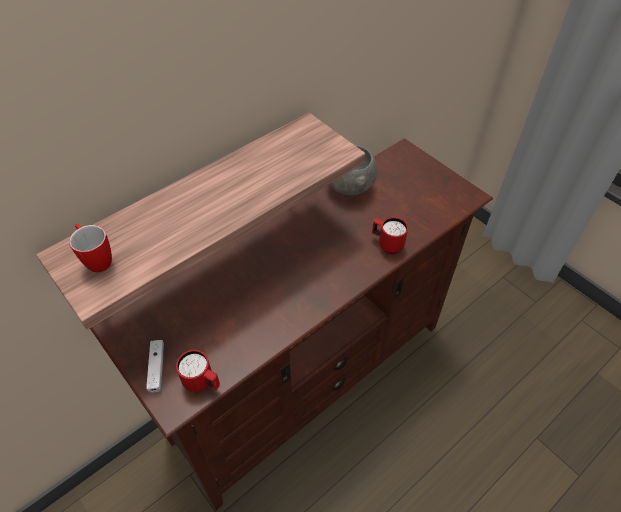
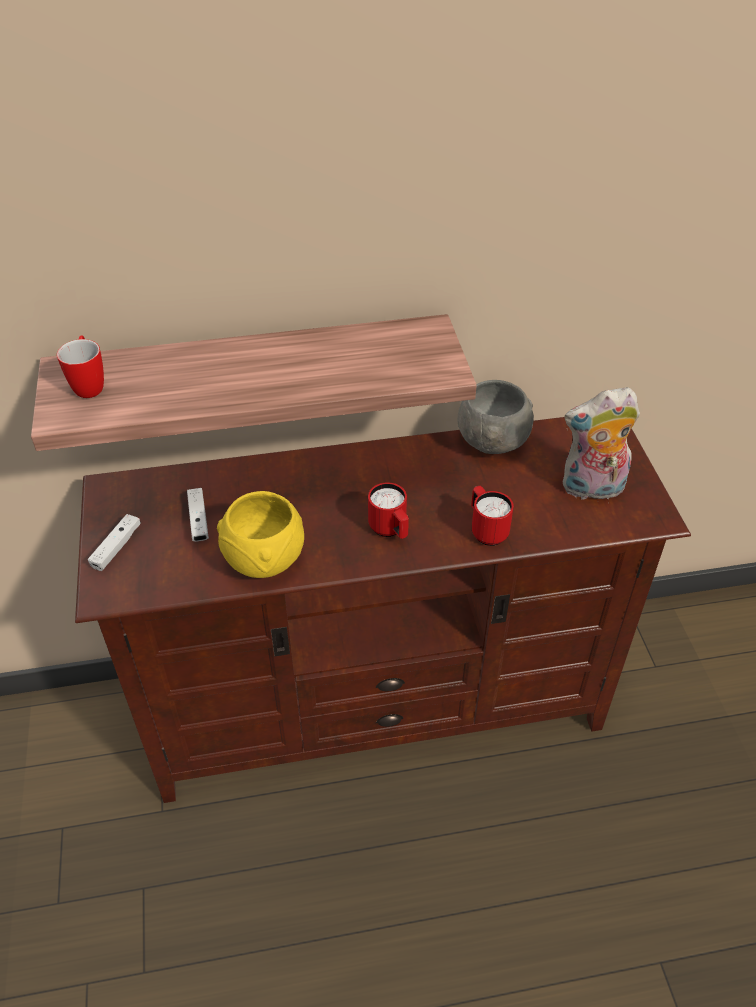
camera: 30 degrees right, 5 degrees down
(202, 321) = (198, 520): none -> white game controller
(202, 383) = (151, 584): red mug -> red mug (390, 530)
(269, 327) = (266, 560): none -> yellow bowl
(425, 193) = (591, 489): none -> plush toy

